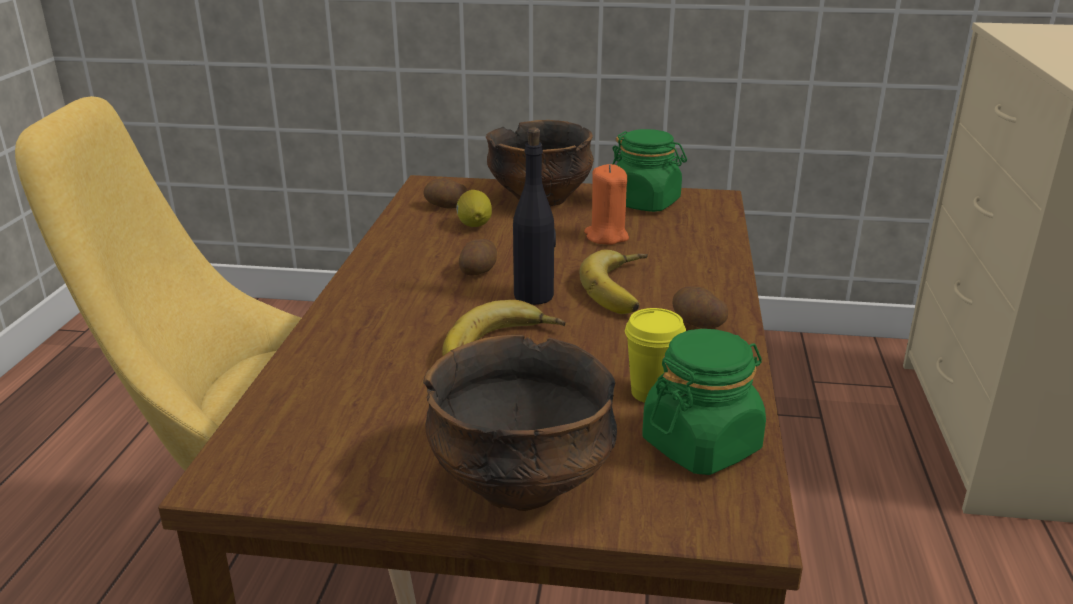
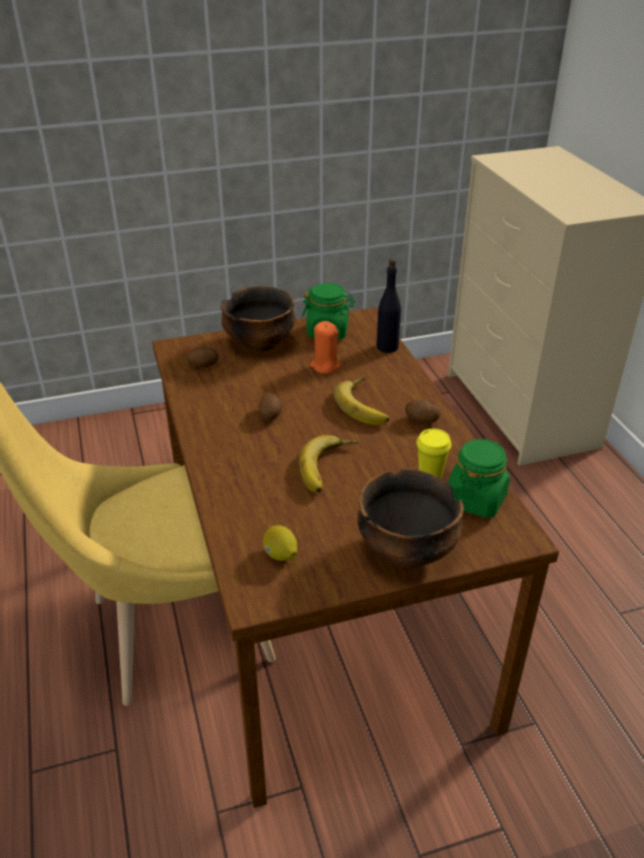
camera: 25 degrees left, 10 degrees up
(474, 226) = (236, 377): lemon -> lemon (280, 555)
(534, 296) = (318, 425): black bottle -> black bottle (387, 347)

